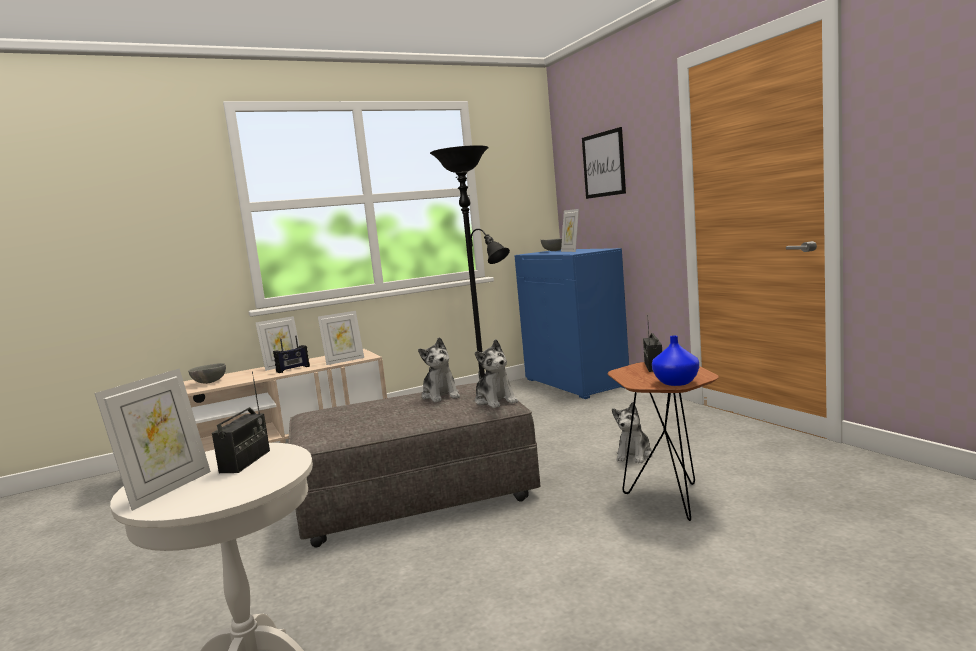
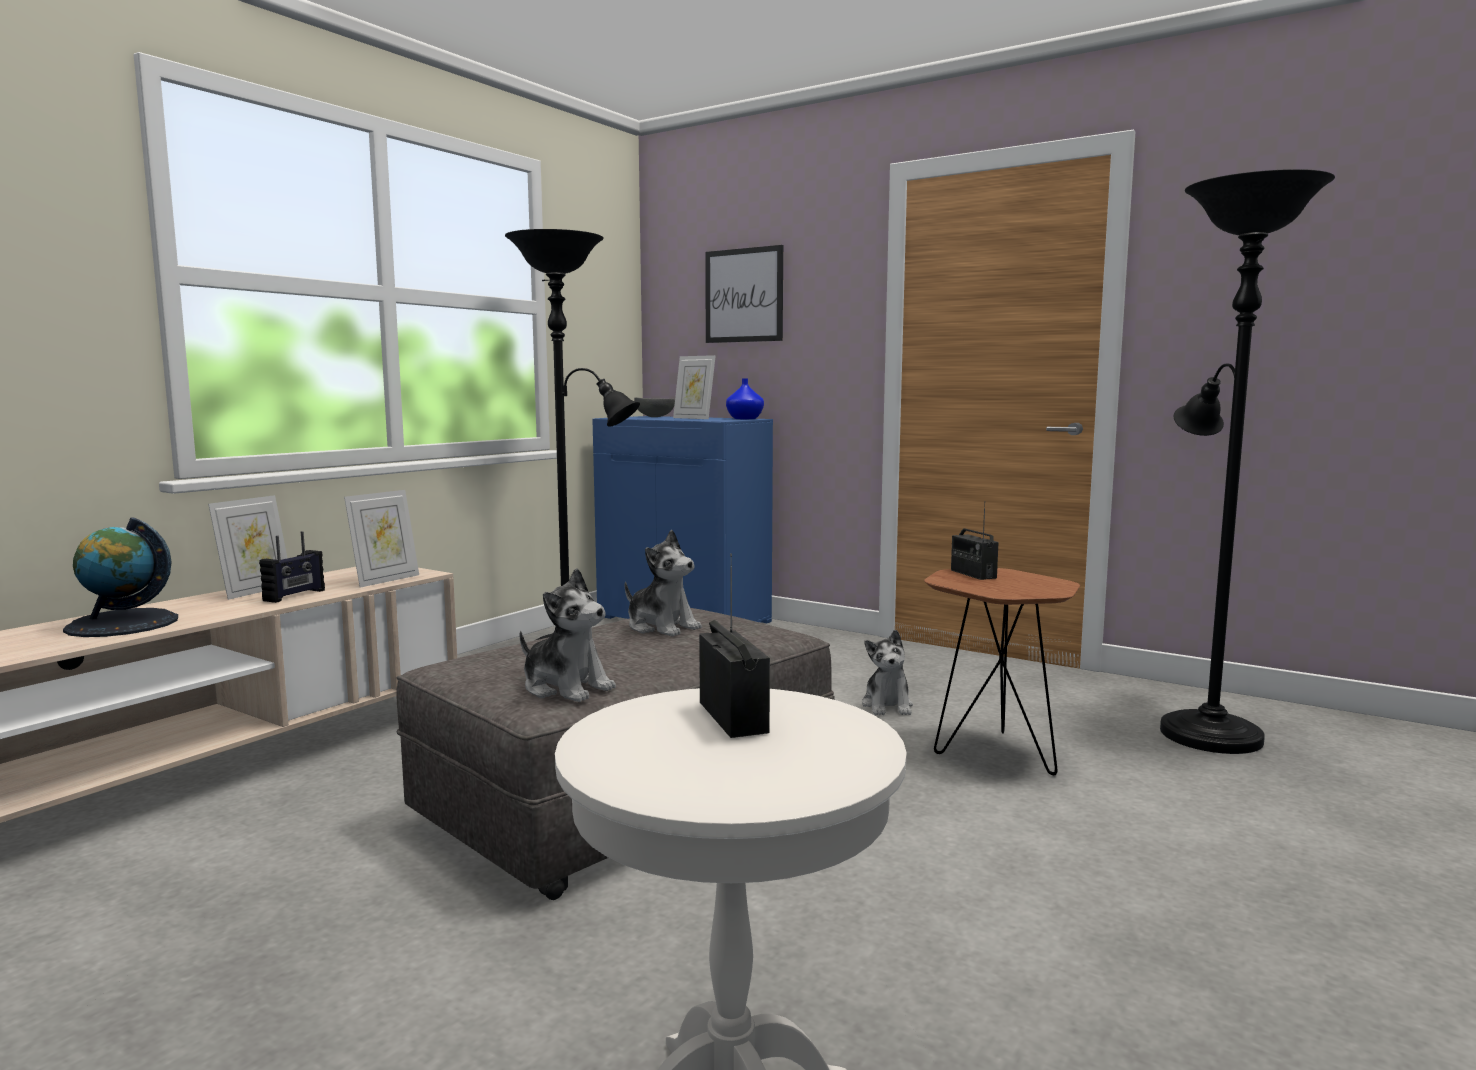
camera: 30 degrees left, 0 degrees up
(167, 489) = (693, 771): picture frame -> none
(208, 383) = (122, 624): grey bowl -> globe
(495, 401) = (765, 630): plush toy -> plush toy (566, 687)
(677, 382) = (1045, 590): blue vase -> blue vase (745, 419)
(871, 503) = (1204, 731): none -> black floor lamp

